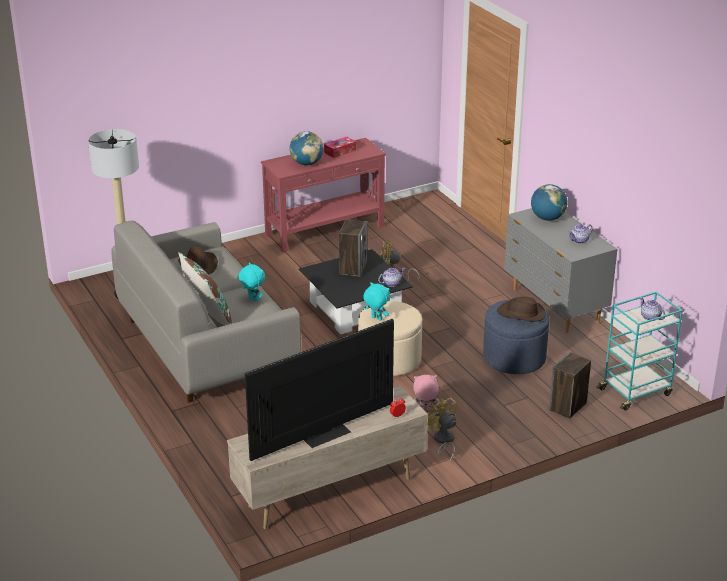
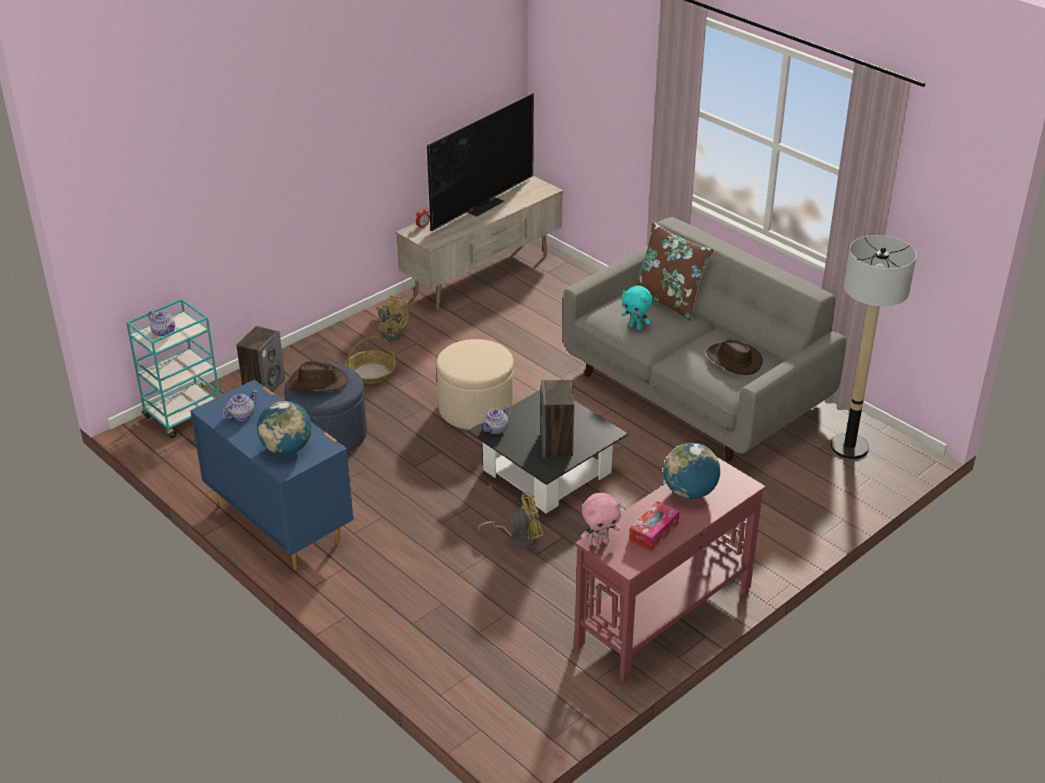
camera: 165 degrees right, 5 degrees up
(376, 318) = (489, 350): turquoise plush toy -> none
(425, 410) = (418, 359): pink plush toy -> pink plush toy (600, 542)
(470, 403) = (371, 373): none -> basket
(555, 306) = (279, 523): grey dresser -> blue dresser

